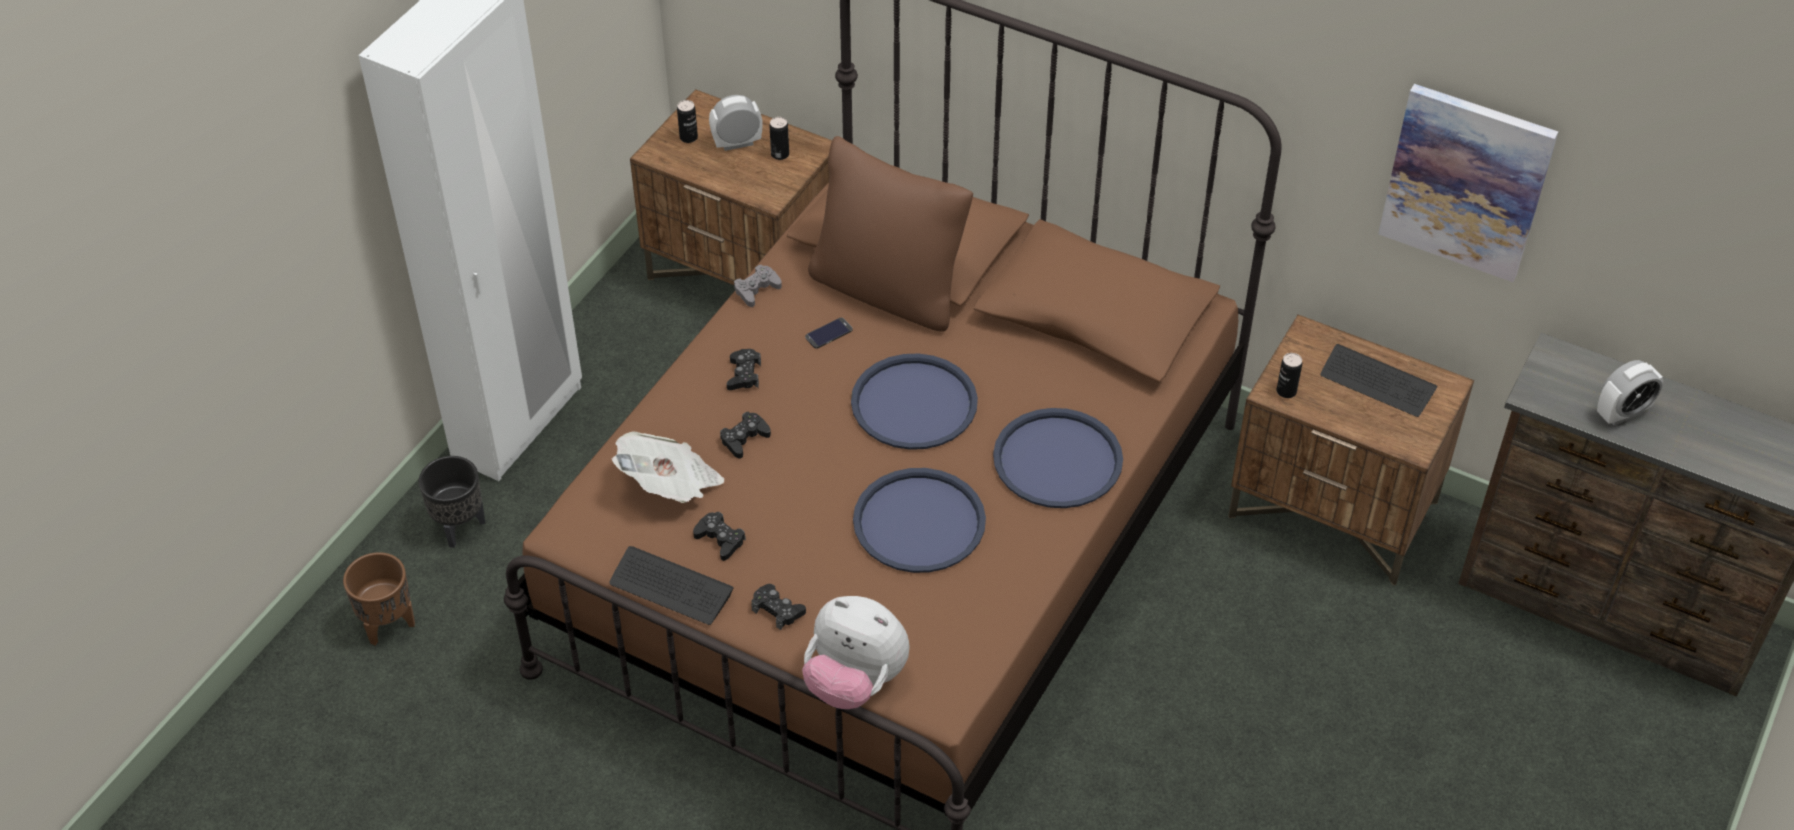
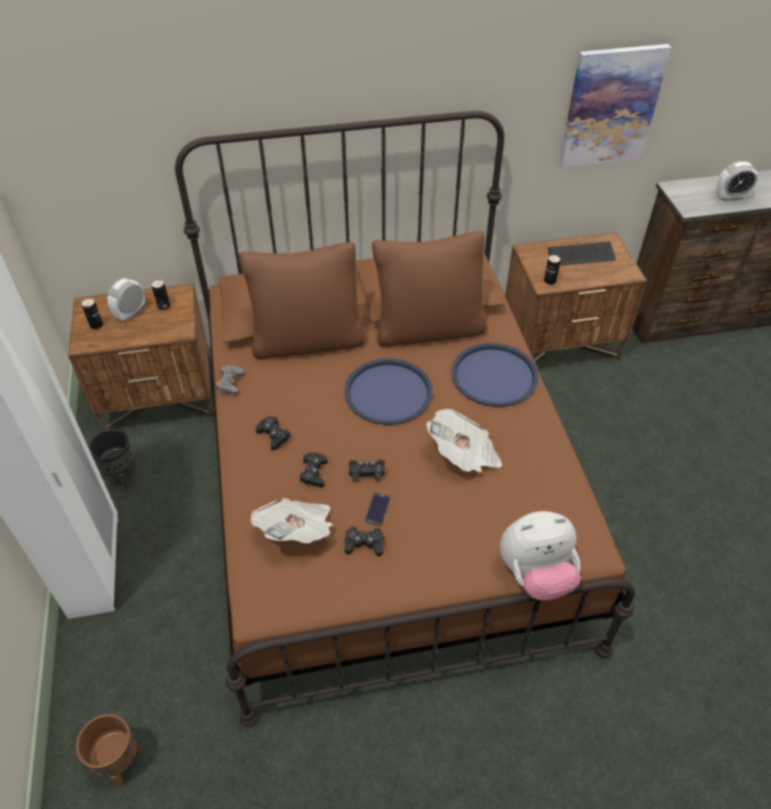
camera: 40 degrees left, 0 degrees up
(459, 527) = (113, 659): black planter -> black planter (121, 475)
(671, 587) = (367, 597): keyboard -> none
(778, 610) = (445, 563): black game controller -> black game controller (367, 472)
(829, 333) = (299, 383): phone -> phone (378, 509)
(919, 522) = (464, 455): blue tray -> newspaper
(1044, 359) = (428, 329): none -> brown pillow
(1622, 413) = (730, 197): alarm clock -> alarm clock turned 60 degrees clockwise

